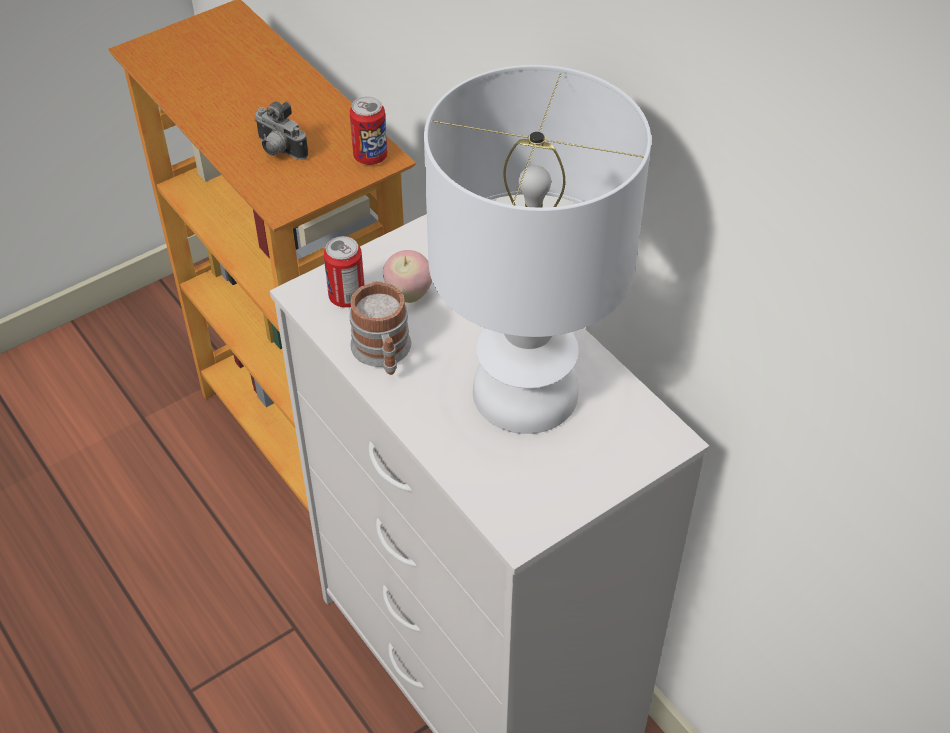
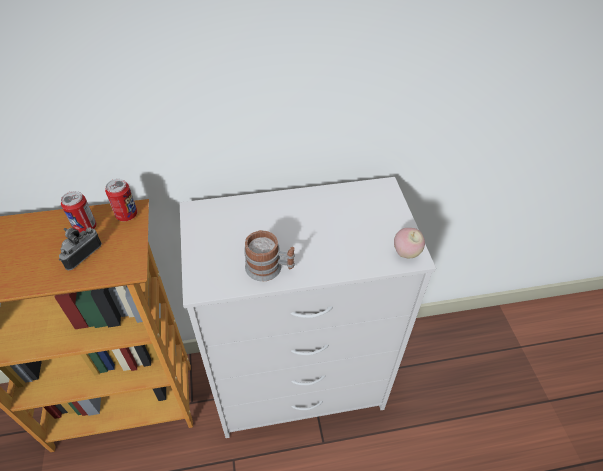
camera: 65 degrees left, 0 degrees up
(279, 150) = (81, 254): camera -> camera turned 150 degrees clockwise
(347, 297) = (216, 269): can -> can (85, 227)
(409, 294) = (234, 242): apple -> apple (406, 253)
(525, 390) = (329, 222): white table lamp -> none

